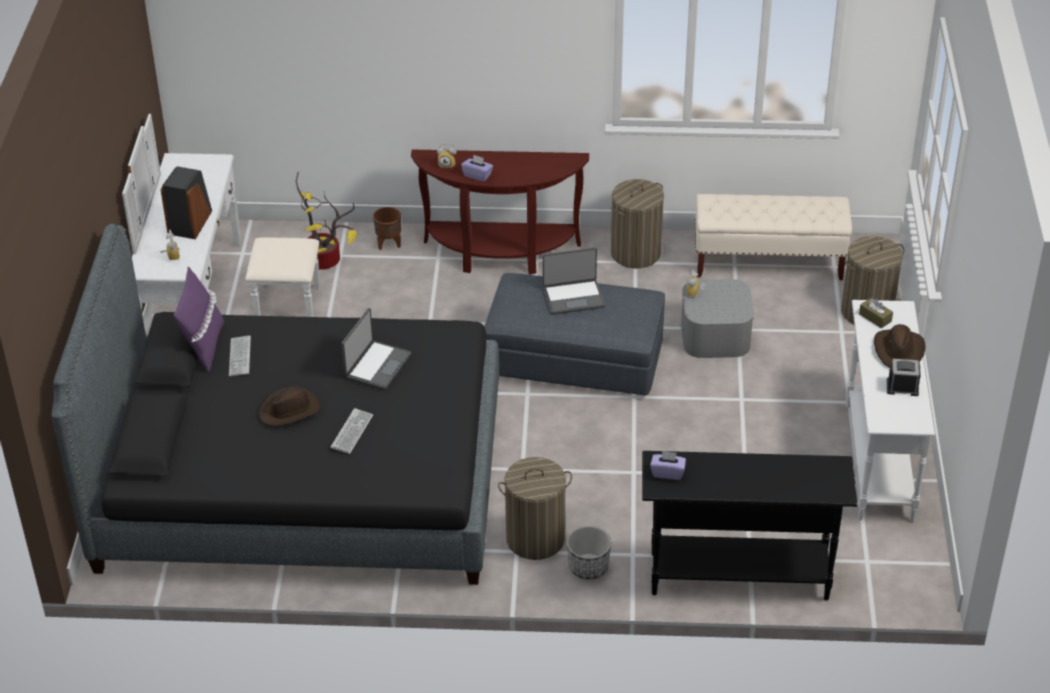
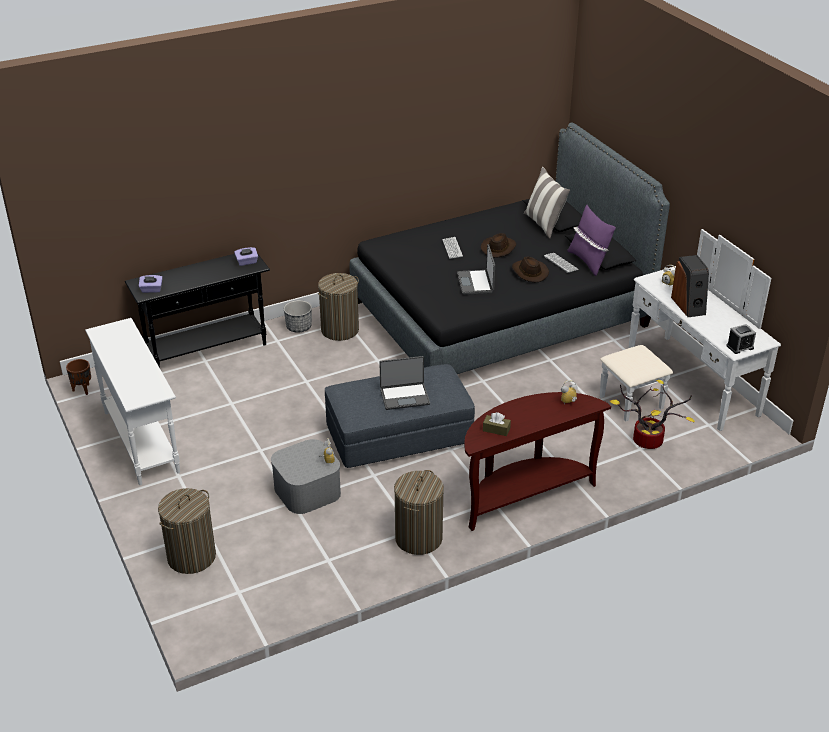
camera: 150 degrees right, 5 degrees down
(181, 431) = (544, 224): none -> pillow
(389, 244) = (616, 471): brown planter -> brown planter (82, 390)
(477, 175) = (536, 402): purple tissue box -> purple tissue box (151, 290)
(573, 297) = (404, 396): laptop -> laptop turned 150 degrees counterclockwise
(769, 262) = (299, 574): beige bench -> none
(875, 318) = (152, 387): brown tissue box -> brown tissue box (496, 429)
(899, 351) = (125, 370): brown hat -> brown hat (529, 272)
(902, 387) = (116, 348): alarm clock -> alarm clock (740, 347)

